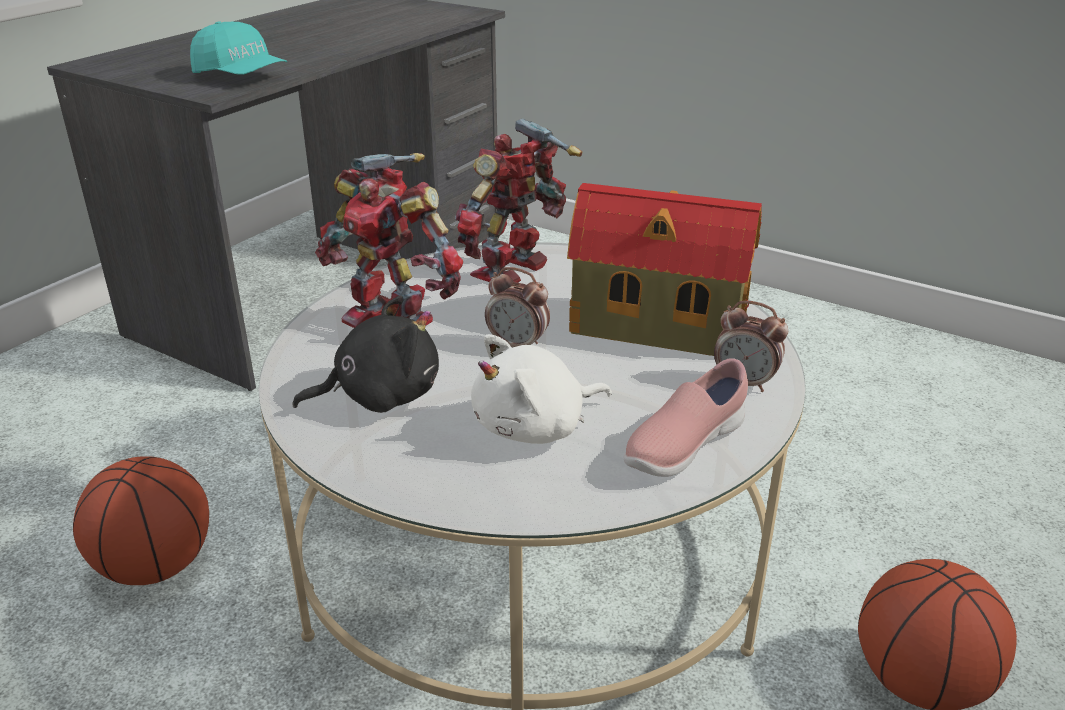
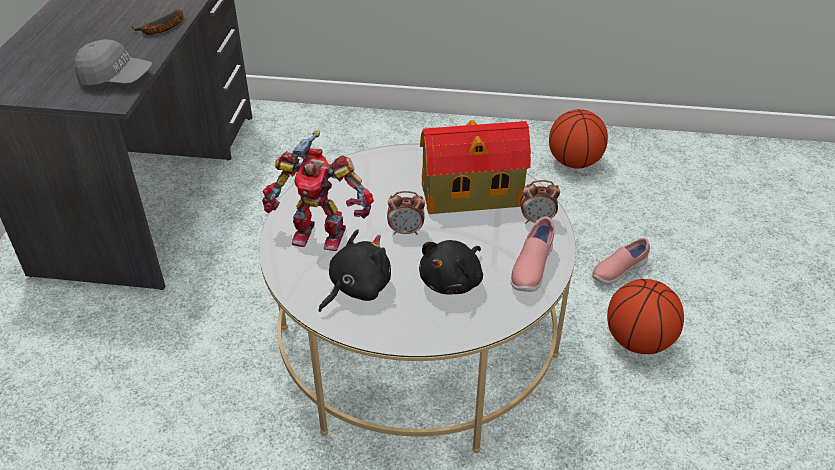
camera: 25 degrees left, 10 degrees up
(156, 566) = (197, 427): basketball -> basketball (574, 162)
(241, 76) = (116, 78): turquoise cap -> grey cap
(347, 48) = (161, 29): none -> banana
(514, 271) = (365, 177): toy robot -> none
(535, 427) = (453, 281): white plush toy -> black plush toy
(934, 558) = (618, 271): none -> pink shoe

